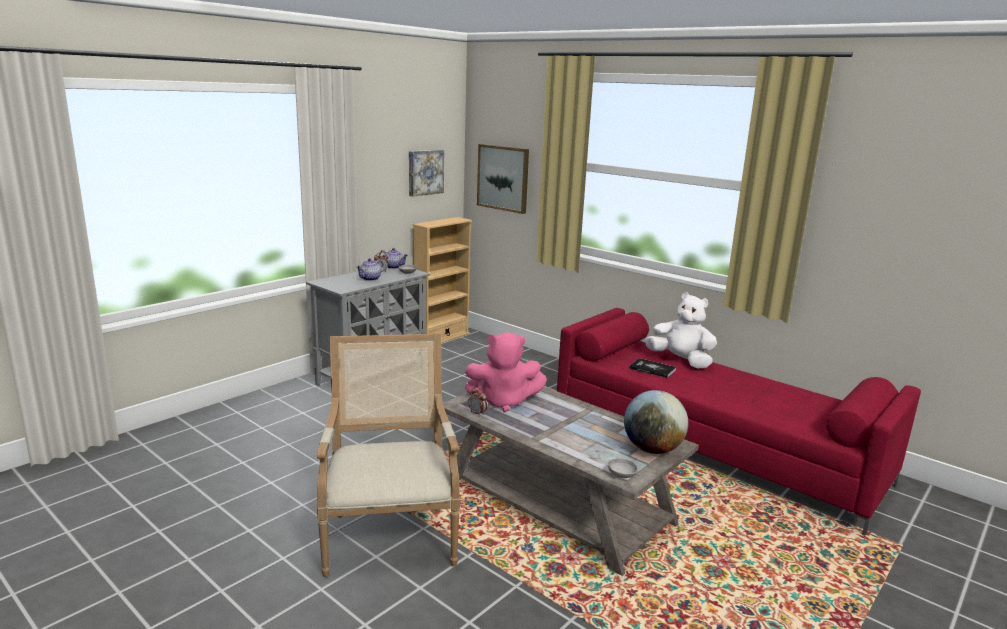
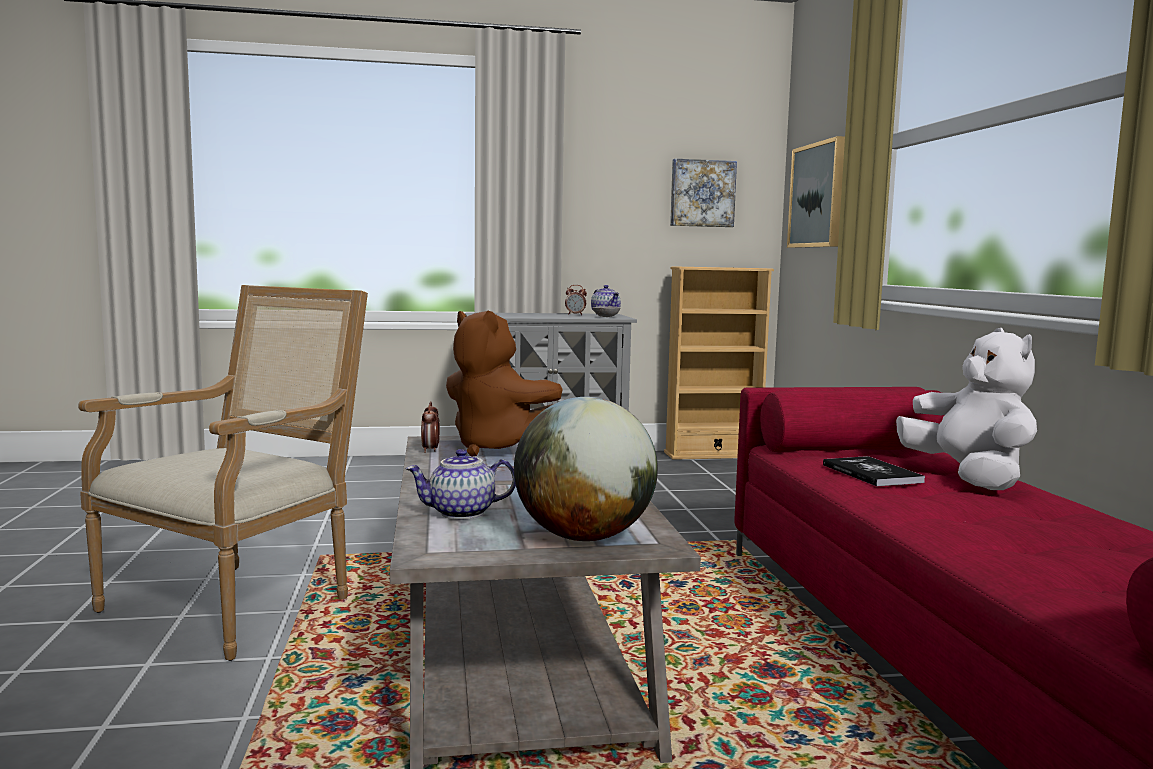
camera: 40 degrees right, 10 degrees down
(370, 279) = (543, 315): teapot -> teapot (461, 513)
(503, 401) = (499, 449): pink plush toy -> brown plush toy
(621, 475) = (436, 545): grey bowl -> none

